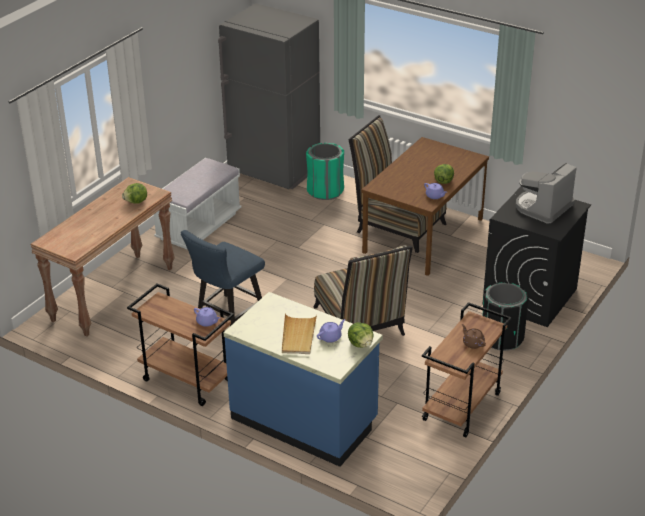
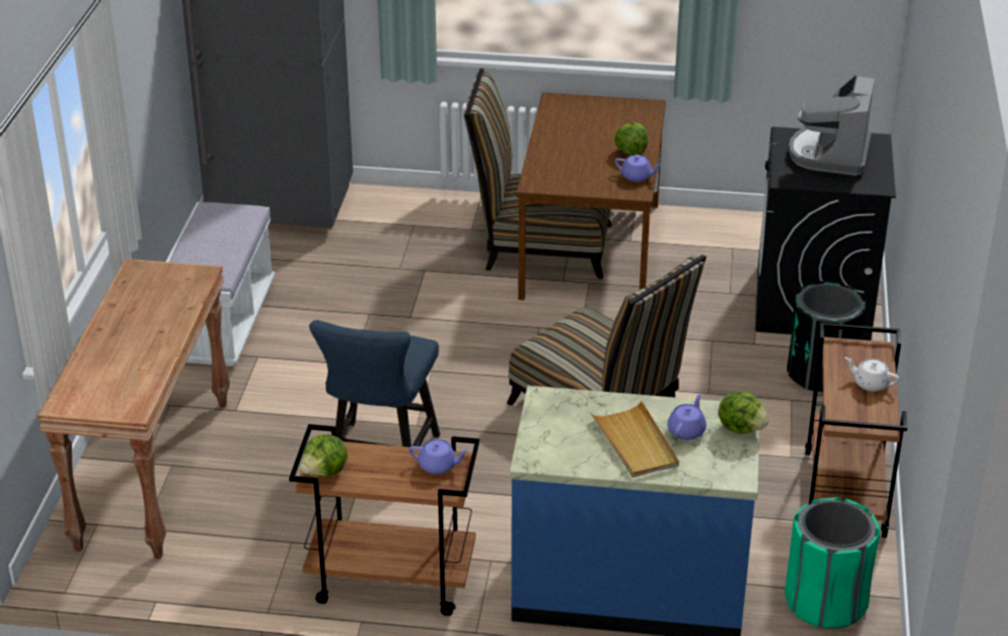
camera: 25 degrees left, 0 degrees up
(136, 202) = (175, 297): lettuce -> lettuce (325, 472)
(325, 191) = (387, 218): green trash can -> green trash can (825, 602)
(473, 343) = (870, 383): brown teapot -> white teapot

